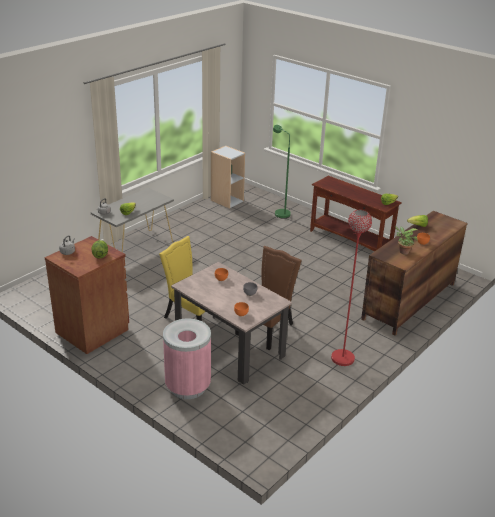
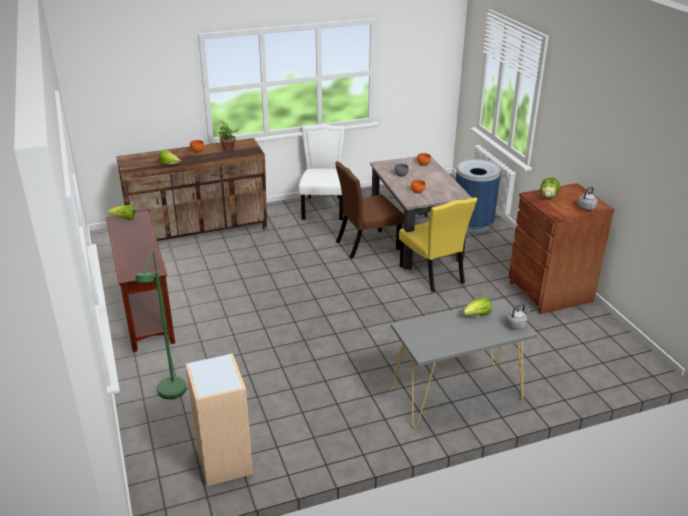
camera: 150 degrees left, 0 degrees up
(188, 386) = (472, 224): pink trash can -> blue trash can
(342, 358) = (323, 209): red floor lamp -> white chair

